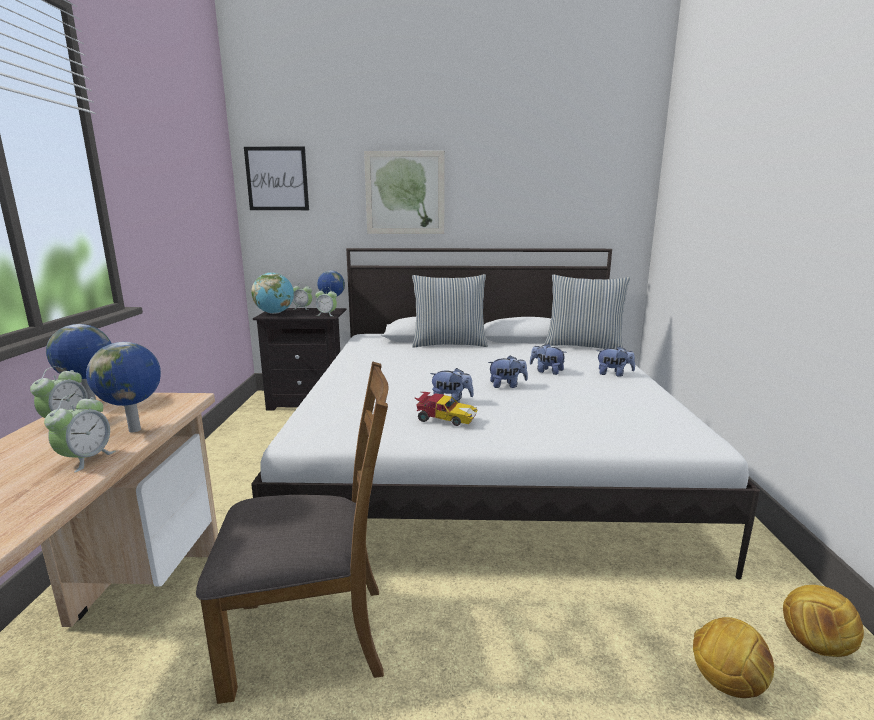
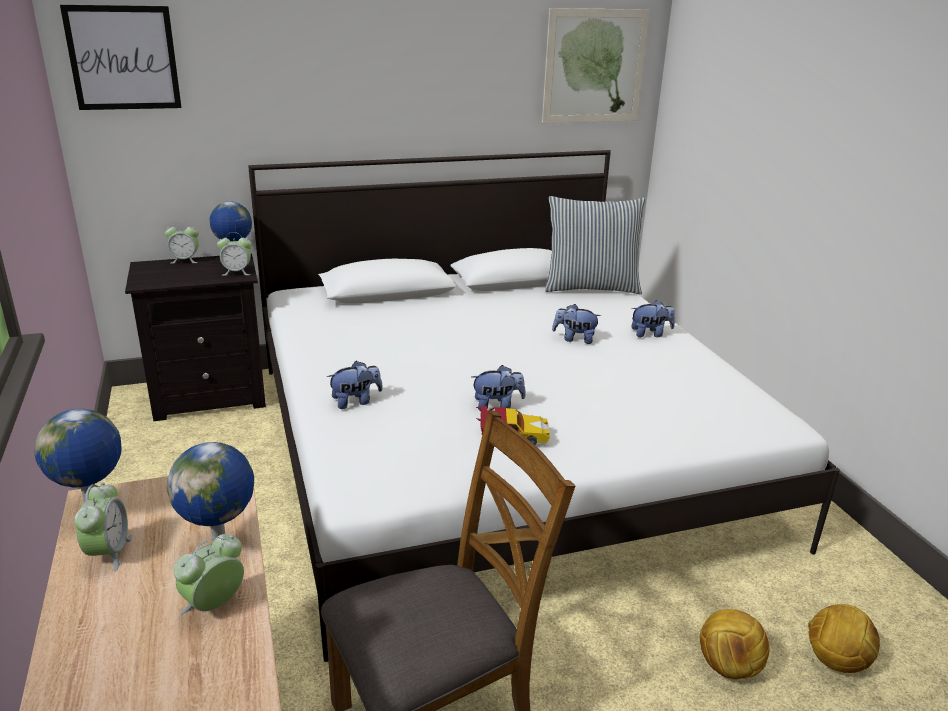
camera: 20 degrees left, 10 degrees up
(86, 459) = (214, 605): alarm clock -> alarm clock turned 135 degrees counterclockwise
(275, 313) = (150, 276): globe -> none
(405, 193) = (332, 79): picture -> picture (594, 67)
(449, 344) = (423, 301): pillow -> none
(507, 385) = (544, 370): plush toy -> plush toy (356, 401)
(814, 644) = (890, 606): football -> football (727, 666)

